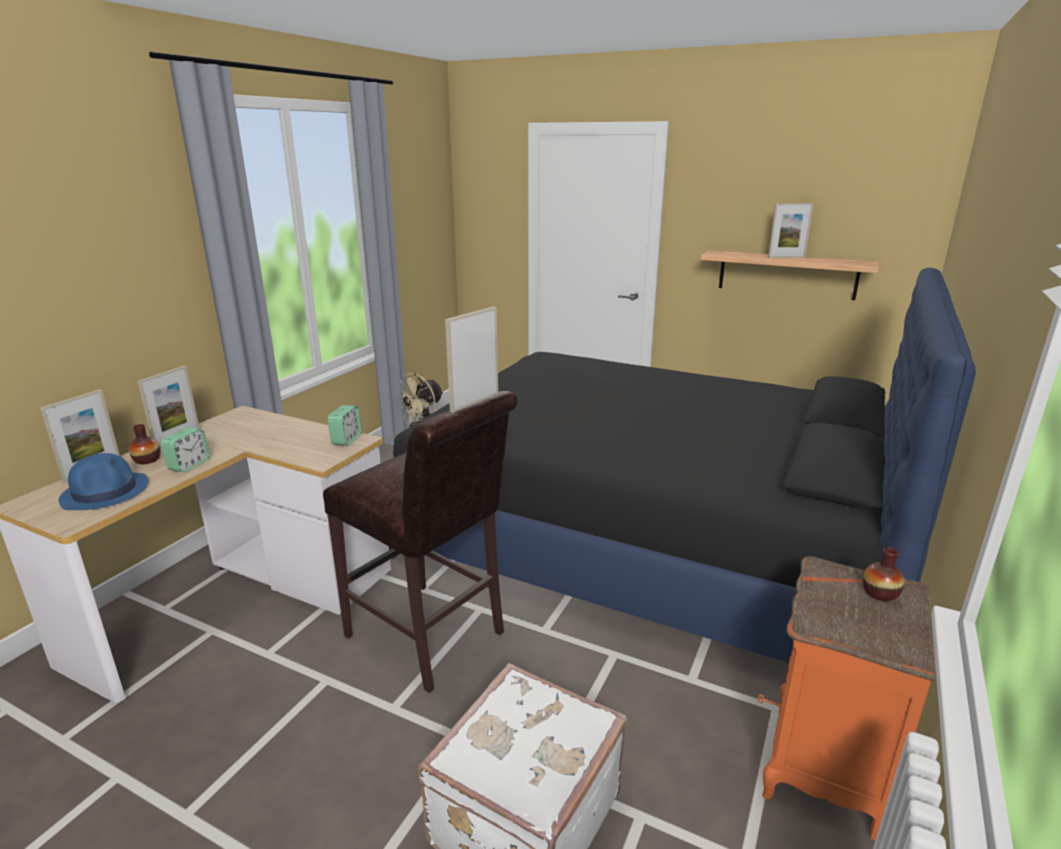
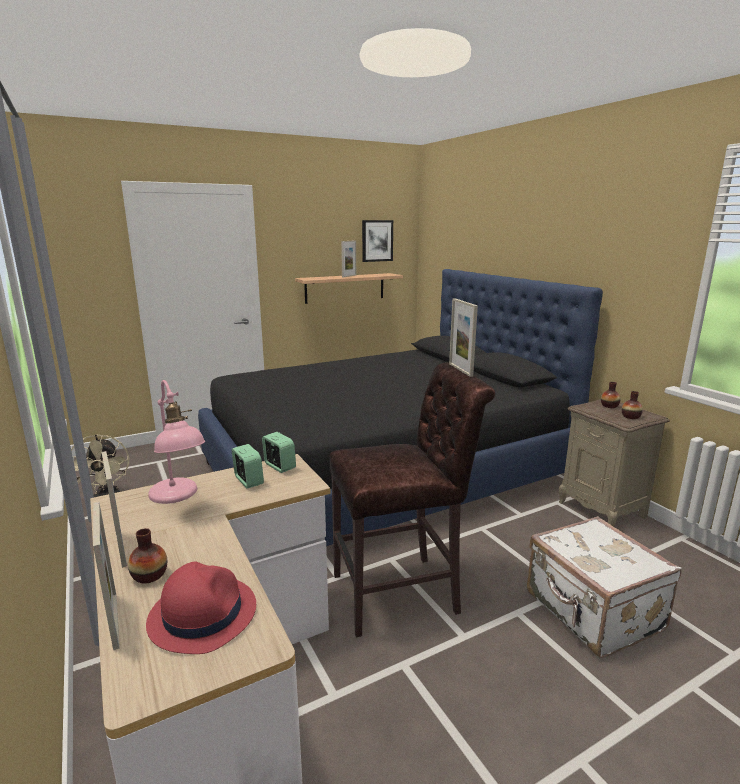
camera: 55 degrees left, 5 degrees down
(106, 492) = (202, 613): blue hat -> red hat
(189, 465) = (211, 549): alarm clock -> alarm clock (248, 481)
(257, 430) = (180, 500): none -> pink table lamp
(821, 769) = (601, 510): orange nightstand -> beige nightstand
(858, 625) = (630, 417): none -> vase
(861, 206) = (377, 241): none -> picture

